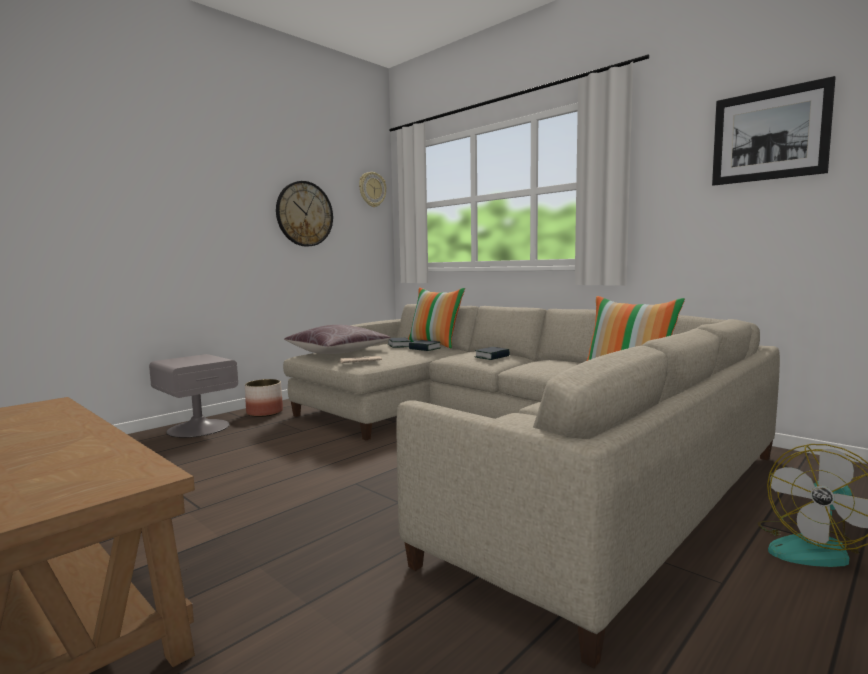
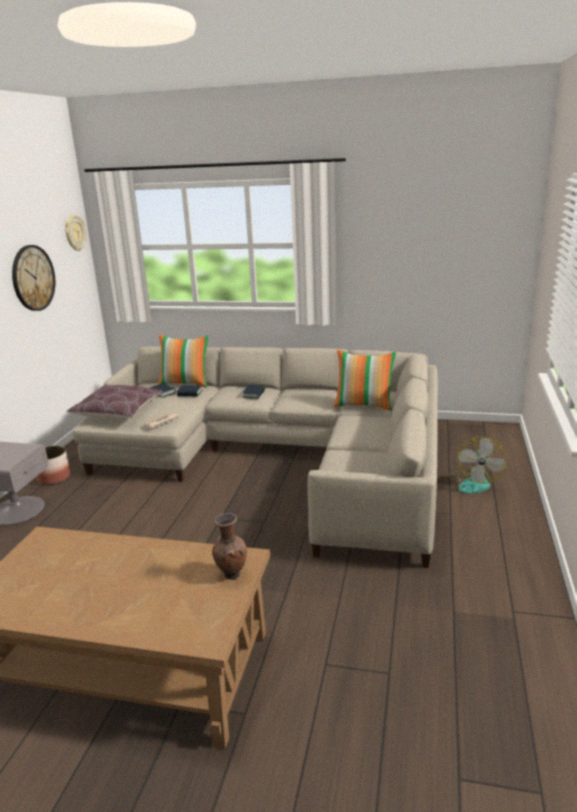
camera: 30 degrees left, 15 degrees up
(78, 488) = (231, 574): none -> brown vase
(769, 135) = (423, 227): picture -> none

